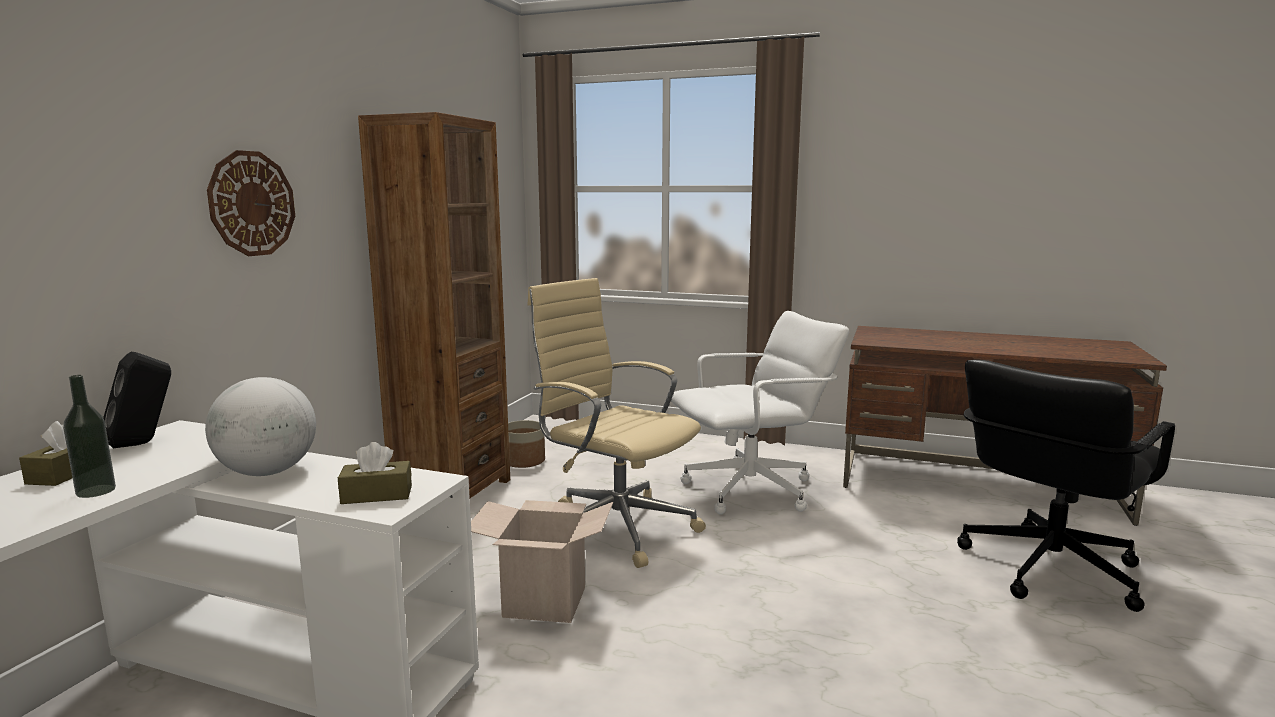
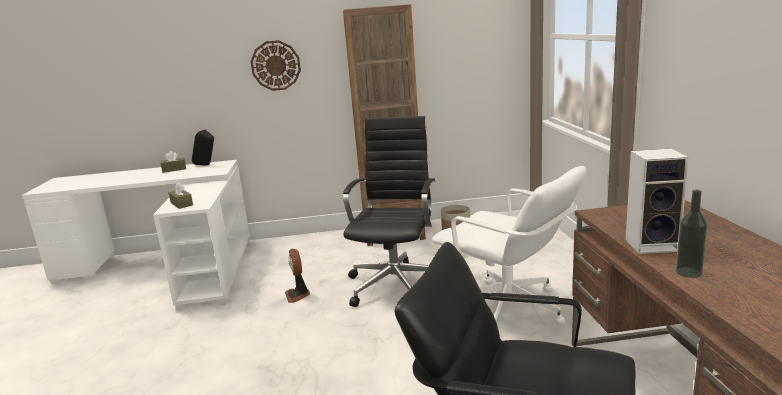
camera: 65 degrees right, 5 degrees up
(96, 491) = (158, 177): bottle -> bottle (688, 272)
(268, 472) = (200, 186): globe -> none
(544, 602) = (298, 295): cardboard box -> fan
(615, 526) = (397, 284): beige office chair -> black office chair
(956, 346) = (653, 245): none -> speaker

